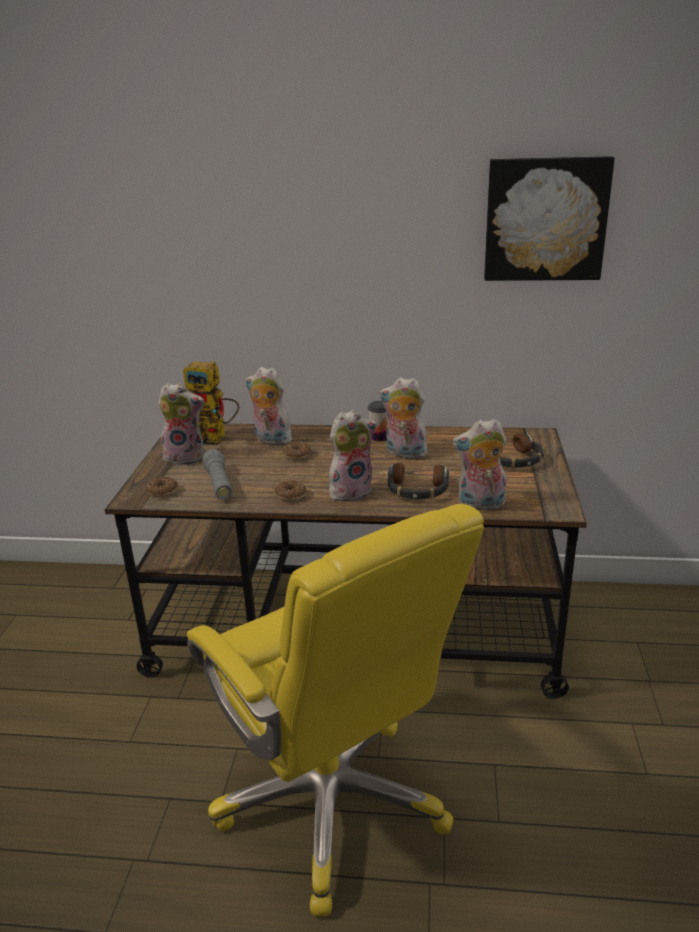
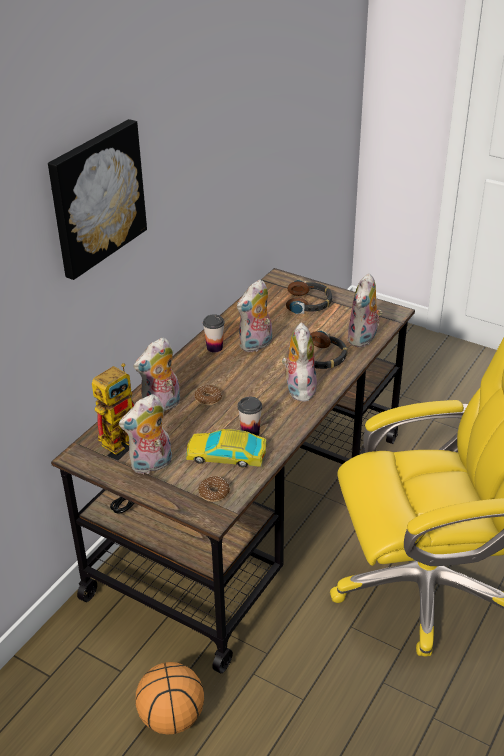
camera: 65 degrees left, 10 degrees up
(87, 663) = (171, 718): none -> basketball
(186, 457) = (151, 465): plush toy -> plush toy turned 150 degrees counterclockwise
(219, 483) = (226, 455): grey flashlight -> toy car
(260, 485) = (250, 432): none -> cup
(291, 495) = (281, 420): donut -> none
(545, 219) = (255, 110): picture -> picture (96, 197)

